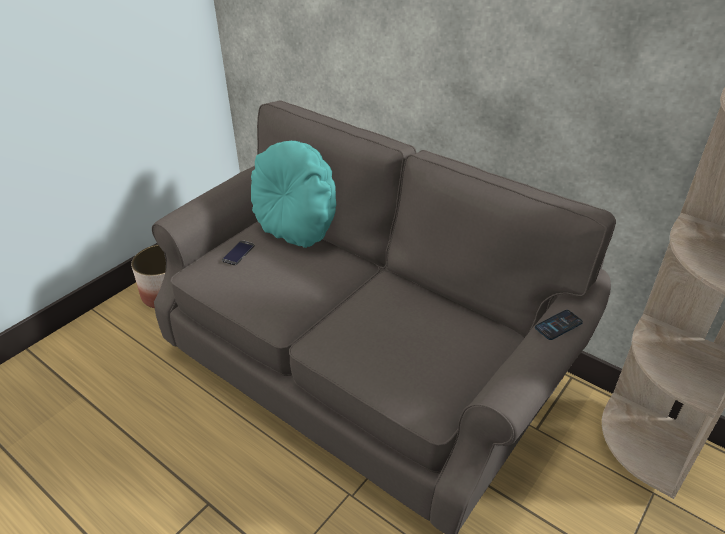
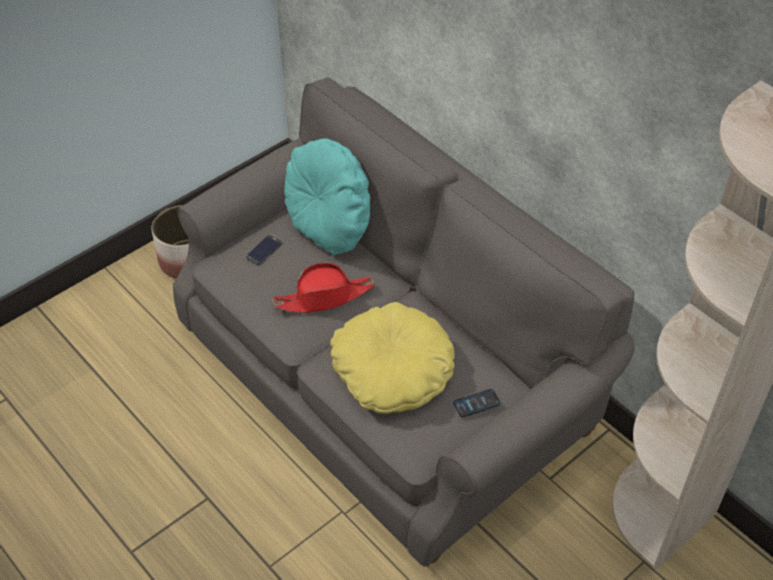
camera: 10 degrees right, 10 degrees up
(303, 283) = (324, 297): none -> red hat
(388, 335) = (394, 370): none -> yellow pillow
(558, 325) = (552, 391): phone -> phone (476, 403)

